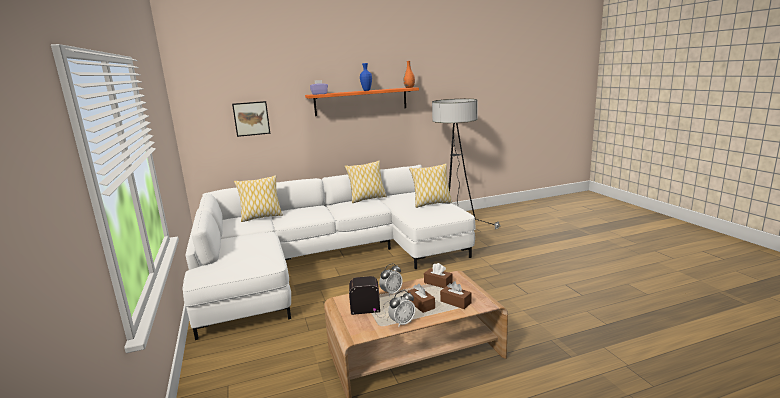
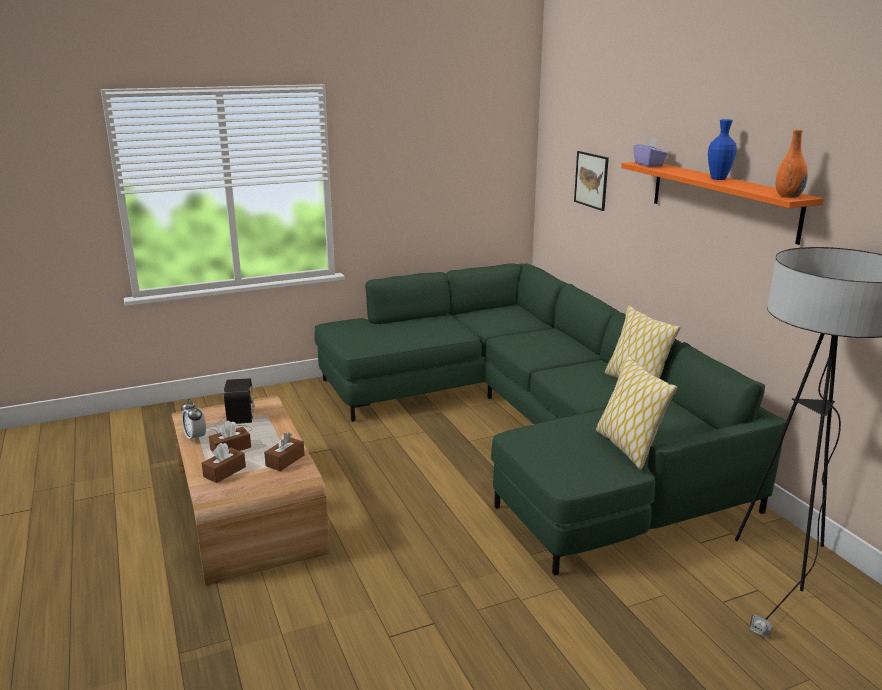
camera: 85 degrees right, 5 degrees up
(261, 217) = (523, 322): pillow -> none
(326, 259) = (527, 425): white sofa -> green sofa
(391, 292) = (272, 429): alarm clock -> none

